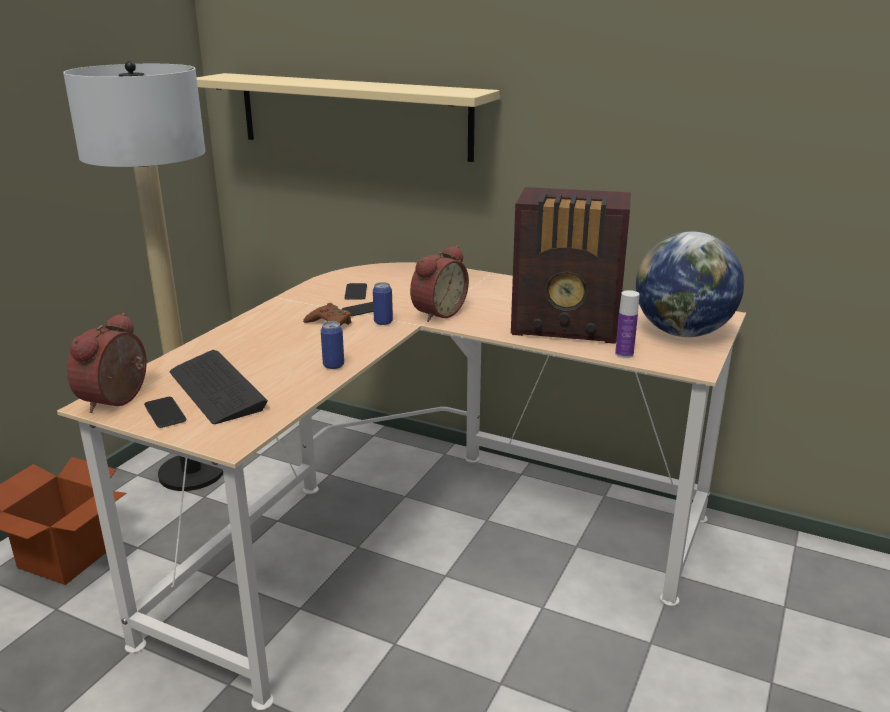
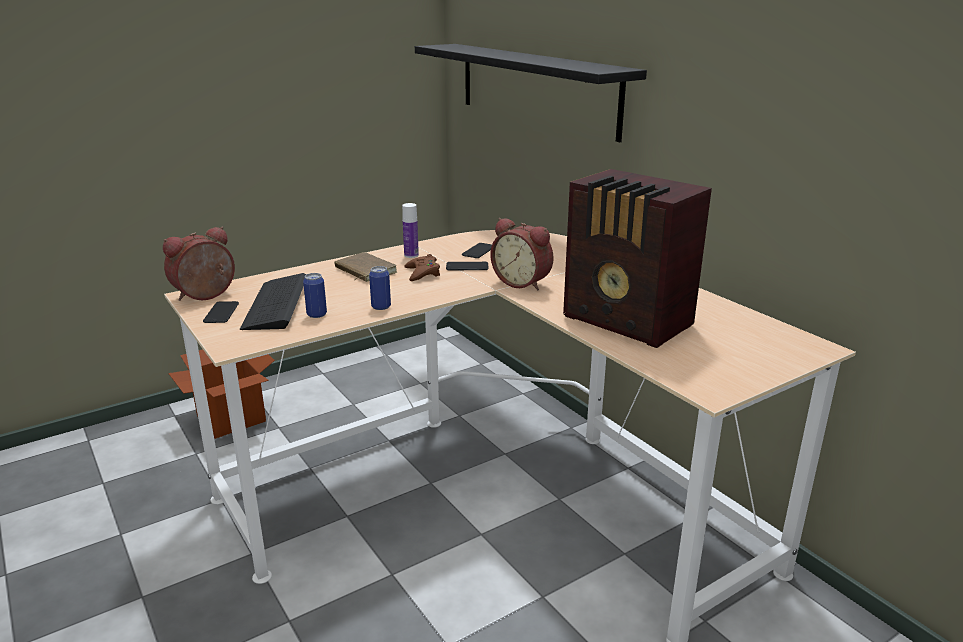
camera: 30 degrees right, 0 degrees up
(192, 472) = (360, 382): floor lamp -> none
(265, 335) = (363, 271): none -> brown book
(353, 115) = (535, 88): beige shelf -> black shelf
(383, 322) = (467, 280): can -> can (316, 314)
(436, 313) = (523, 282): alarm clock -> alarm clock turned 60 degrees clockwise
(624, 354) = (651, 360): bottle -> bottle (411, 255)
(682, 333) = (745, 355): globe -> none

